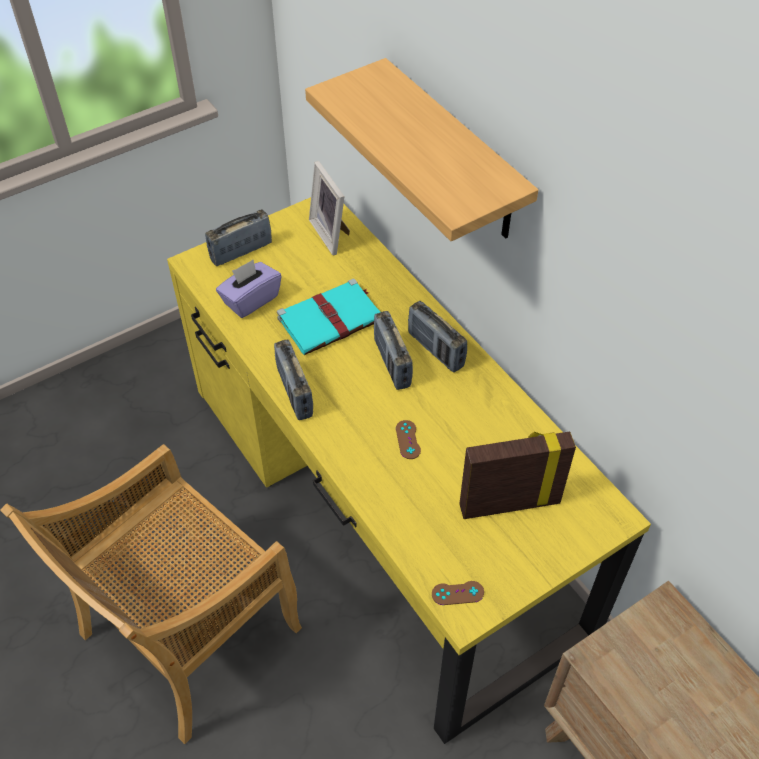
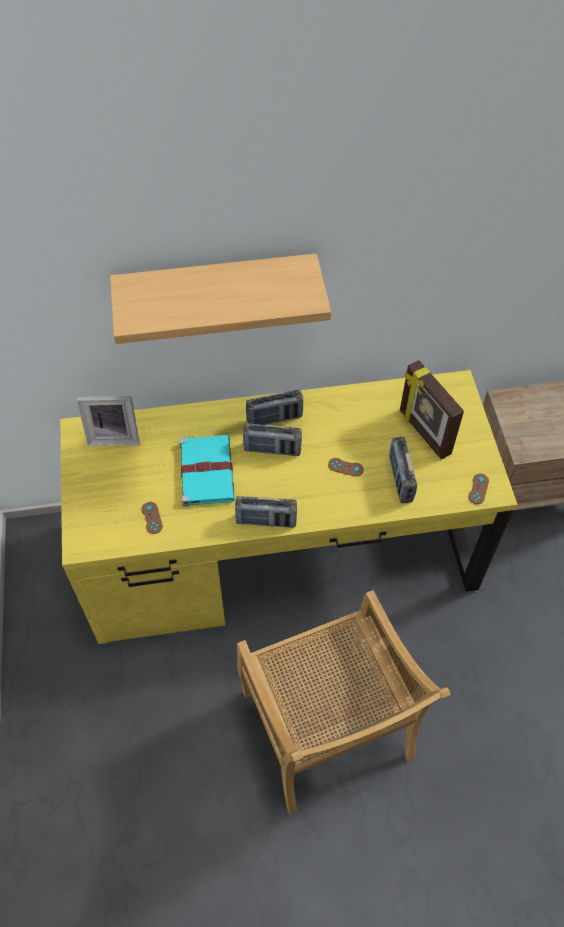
camera: 65 degrees left, 5 degrees up
(241, 251) = (91, 506): radio -> radio (400, 479)
(250, 300) = (152, 518): purple tissue box -> brown game controller
(509, 503) = (423, 433): picture frame -> picture frame turned 45 degrees counterclockwise

